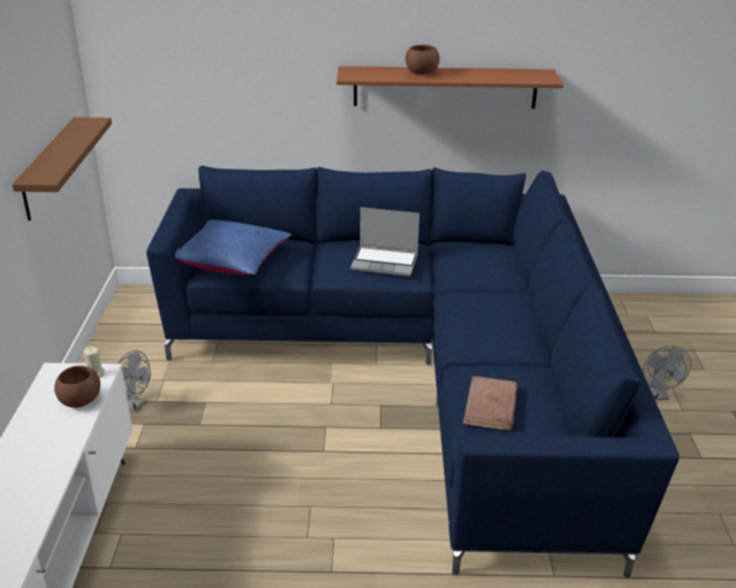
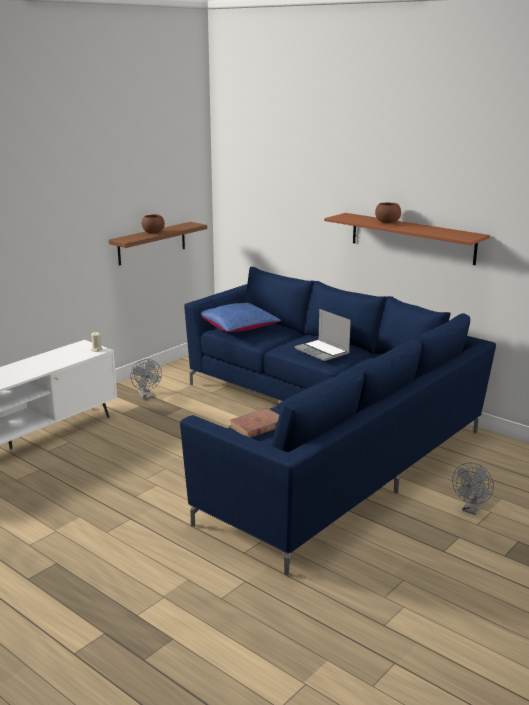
camera: 40 degrees right, 10 degrees down
(81, 401) = (75, 357): brown bowl -> brown bowl (153, 232)

